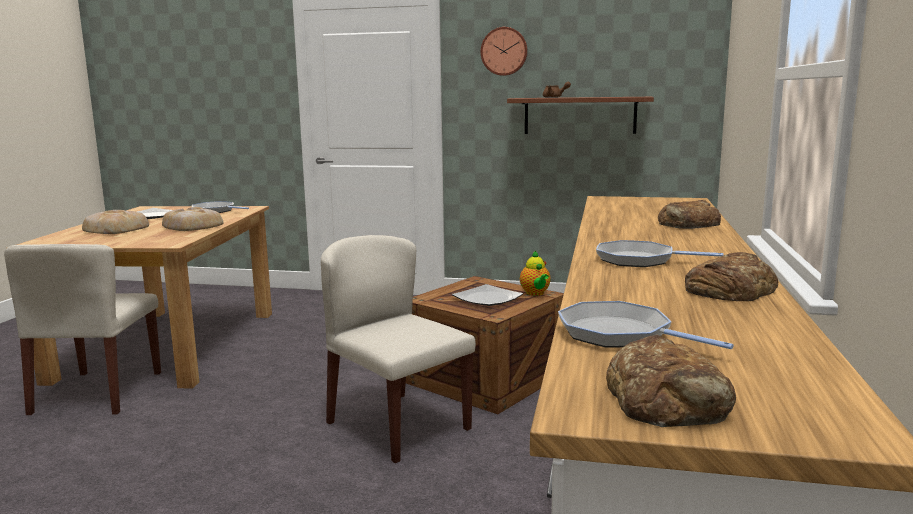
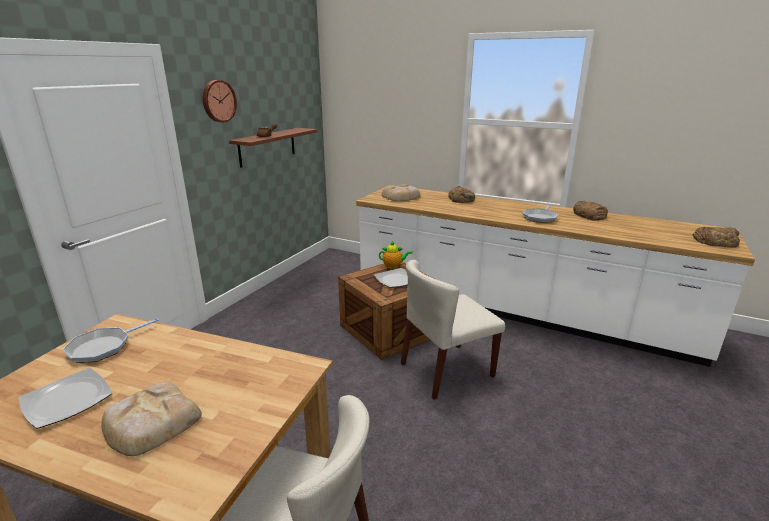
camera: 75 degrees left, 10 degrees up
(192, 226) = (205, 359): bread -> bread (401, 197)
(620, 334) = (656, 237): frying pan -> none

